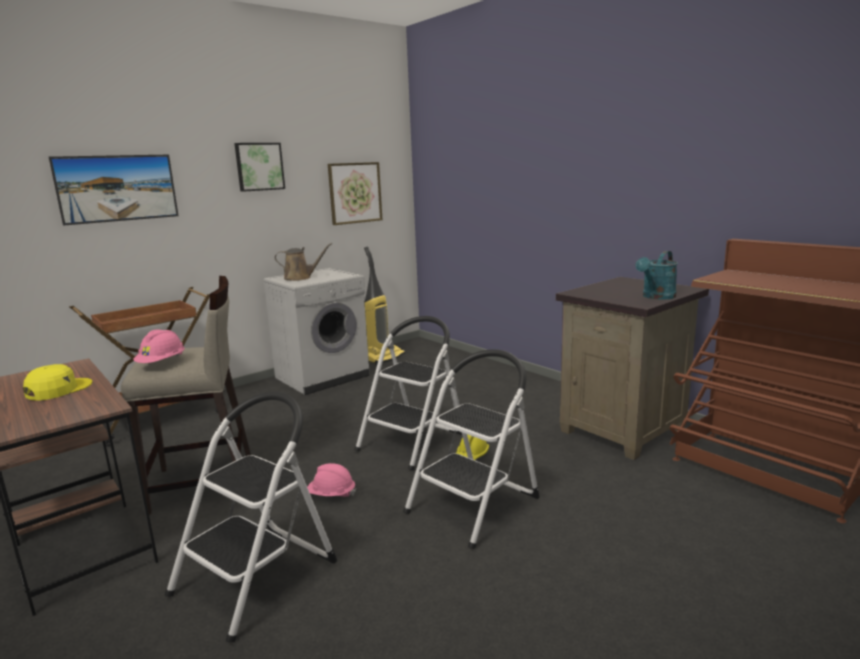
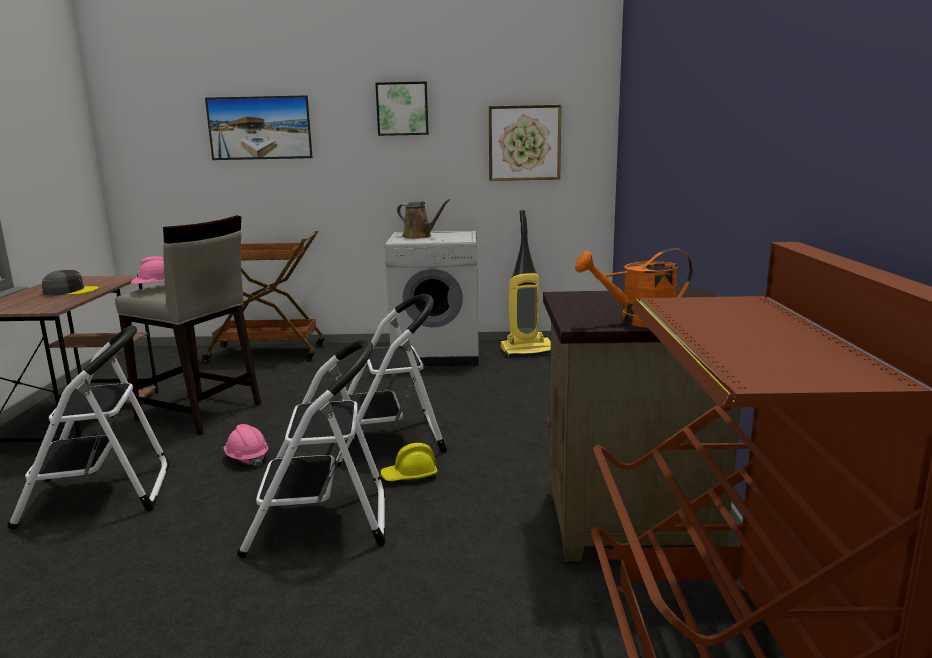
camera: 40 degrees right, 0 degrees up
(58, 389) = (70, 291): yellow cap -> grey cap
(656, 297) = (638, 321): turquoise watering can -> orange watering can

